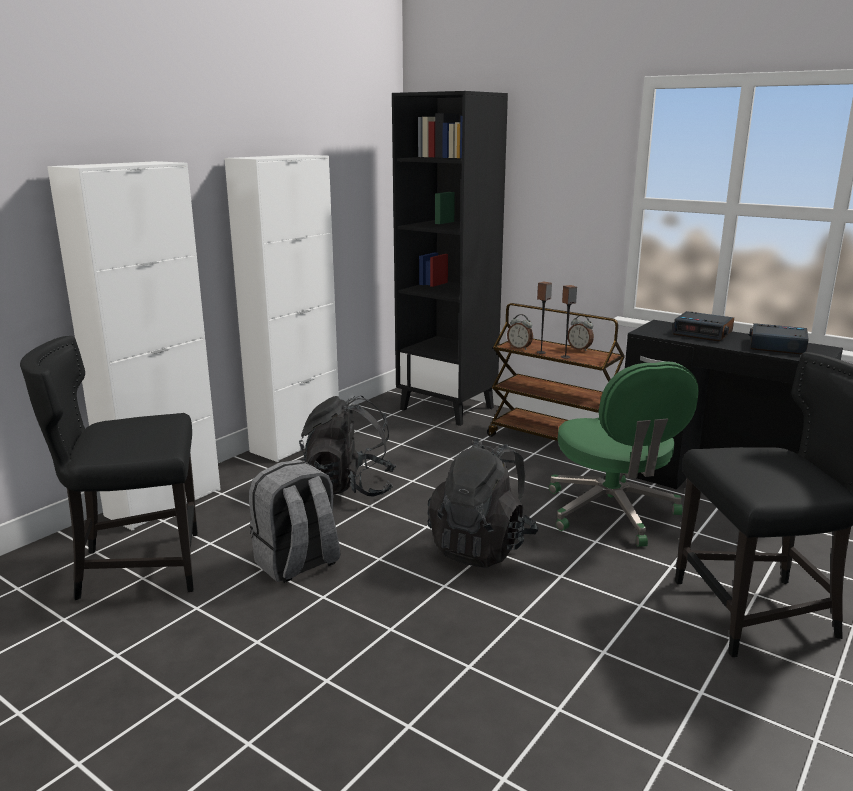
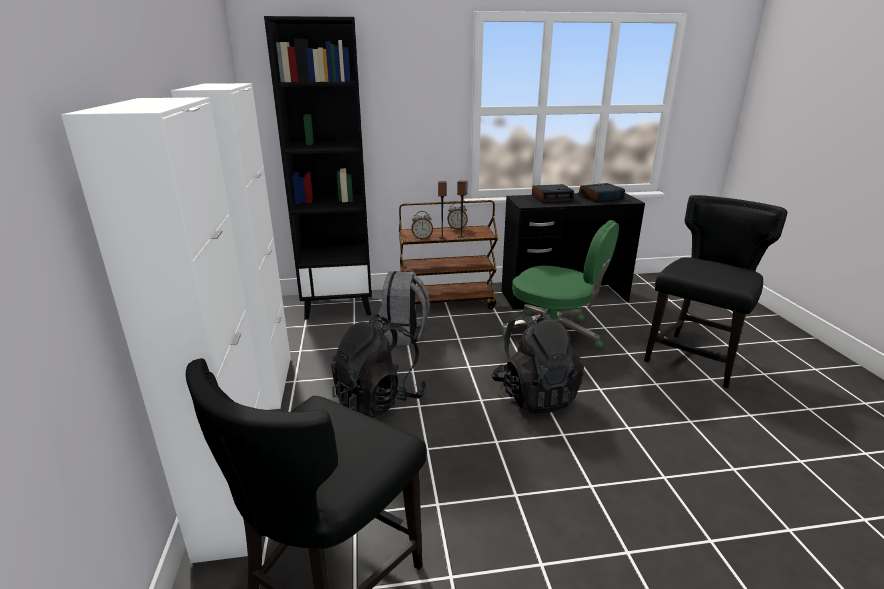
camera: 45 degrees left, 5 degrees up
(297, 564) = (454, 482): grey backpack -> grey backpack (403, 335)

